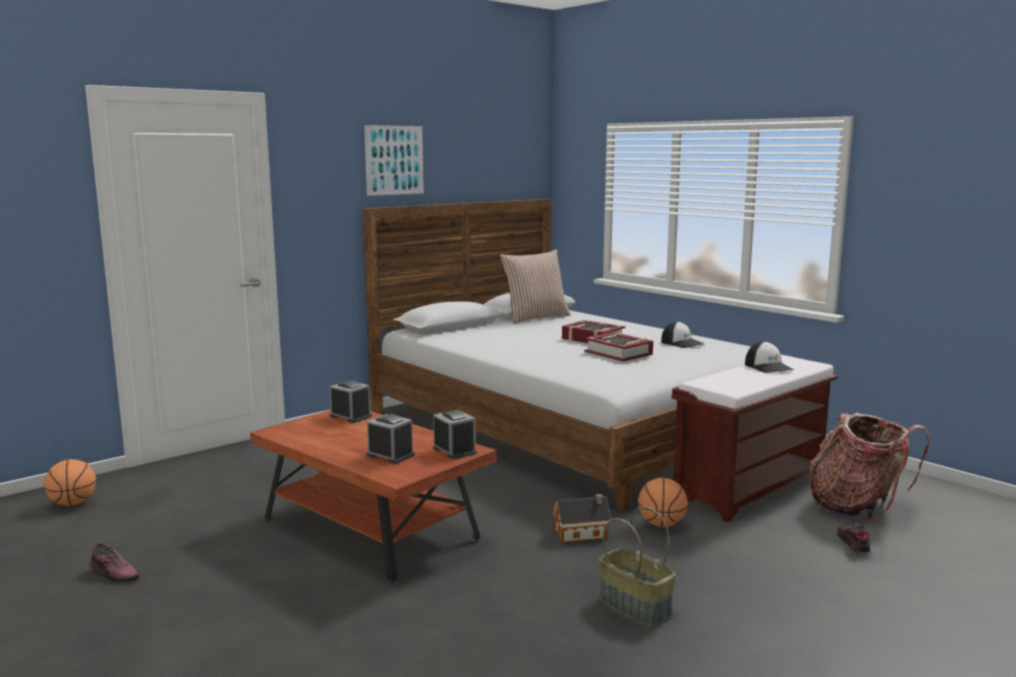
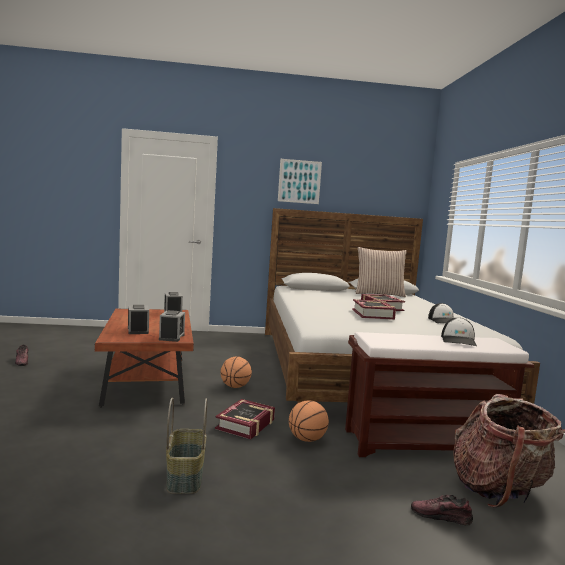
camera: 35 degrees right, 5 degrees down
(73, 504) = (71, 333): basketball -> basketball (235, 387)
(583, 534) = (246, 424): toy house -> book
(852, 543) = (441, 516): shoe -> shoe turned 105 degrees counterclockwise

